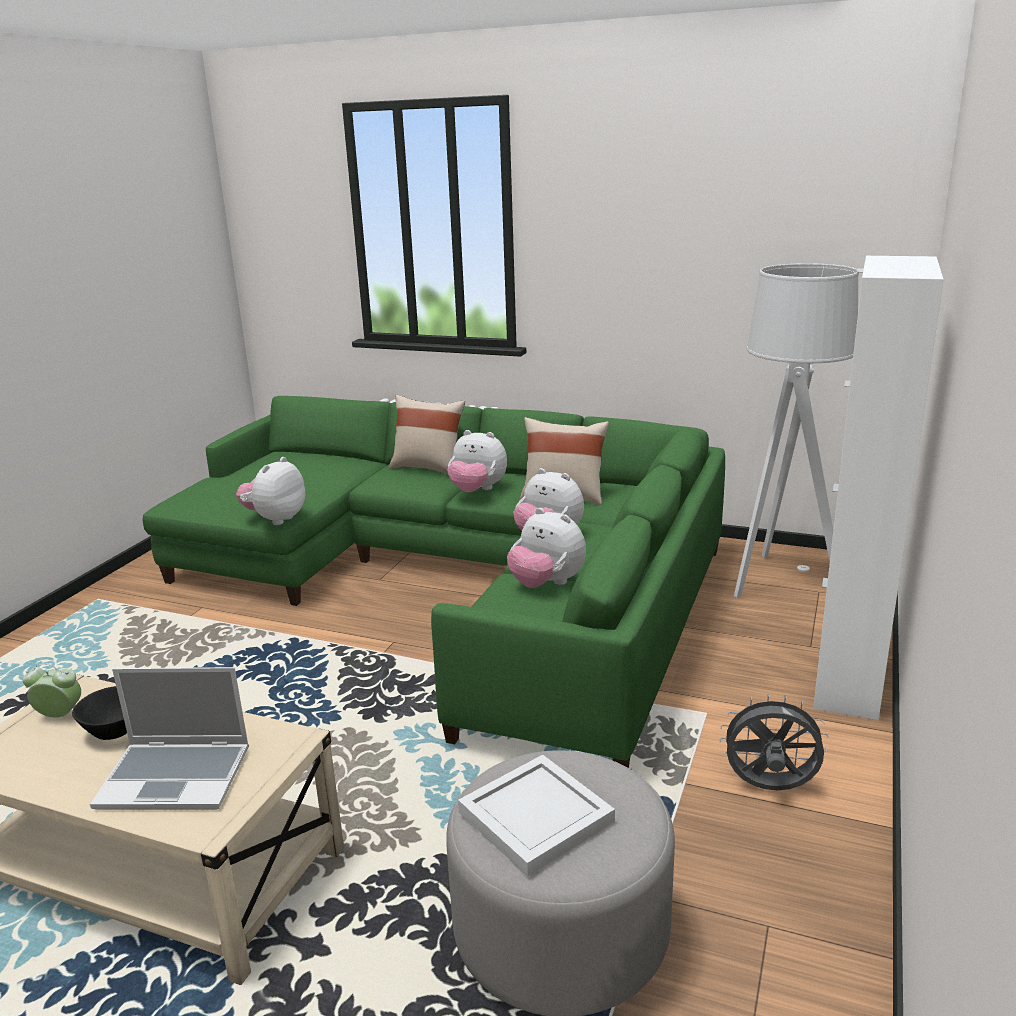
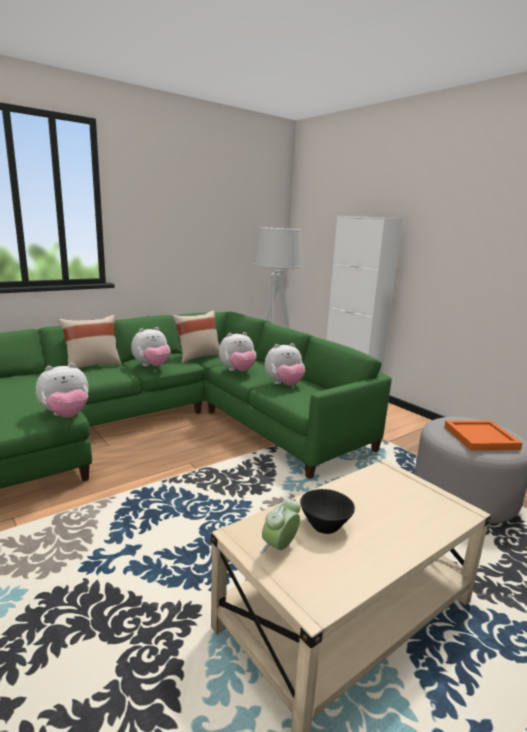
camera: 60 degrees left, 5 degrees down
(177, 777) = (402, 511): laptop -> none
(275, 519) = (66, 415): plush toy -> plush toy turned 90 degrees counterclockwise
(538, 817) = (481, 437): white tray -> orange tray
(769, 788) = (402, 430): grey fan -> none

